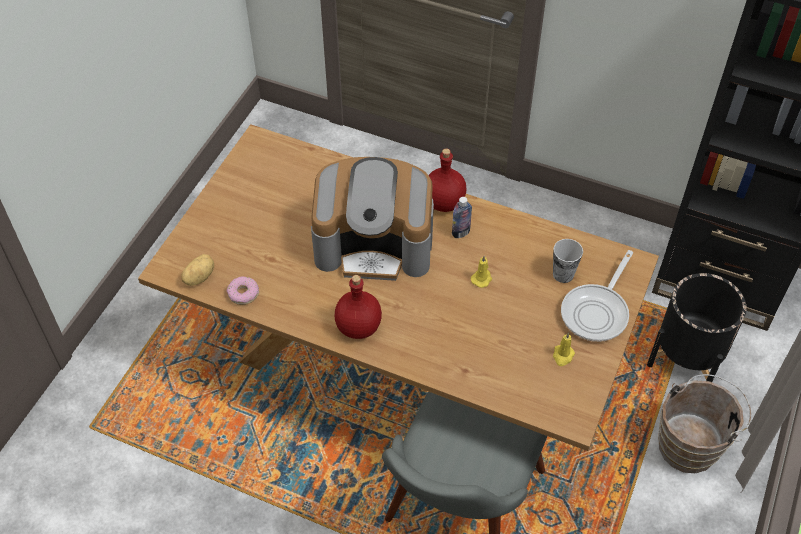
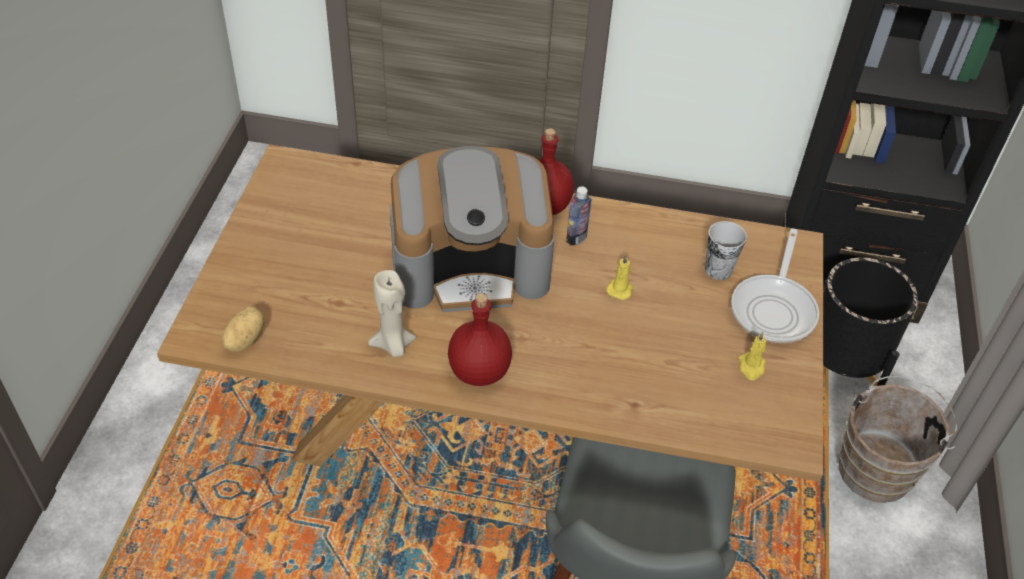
camera: 15 degrees left, 5 degrees down
(243, 293) = (311, 352): donut -> none
(302, 297) = (393, 345): none -> beige candle

